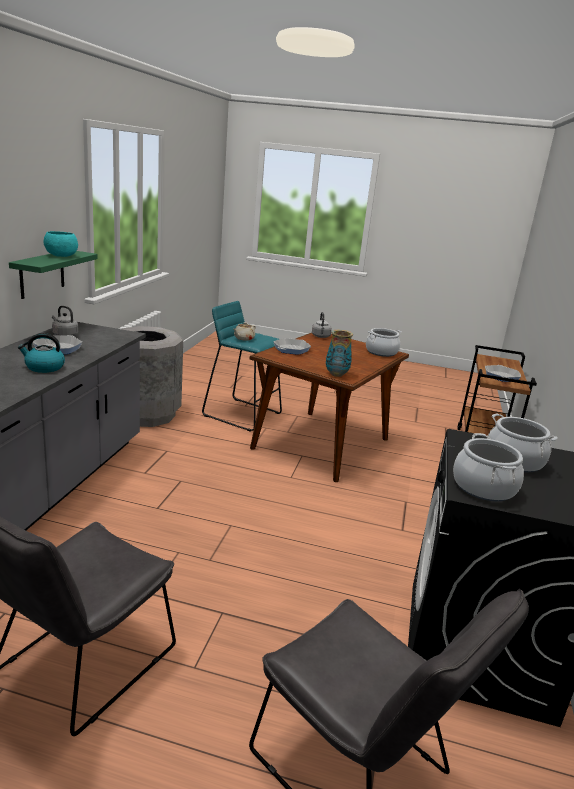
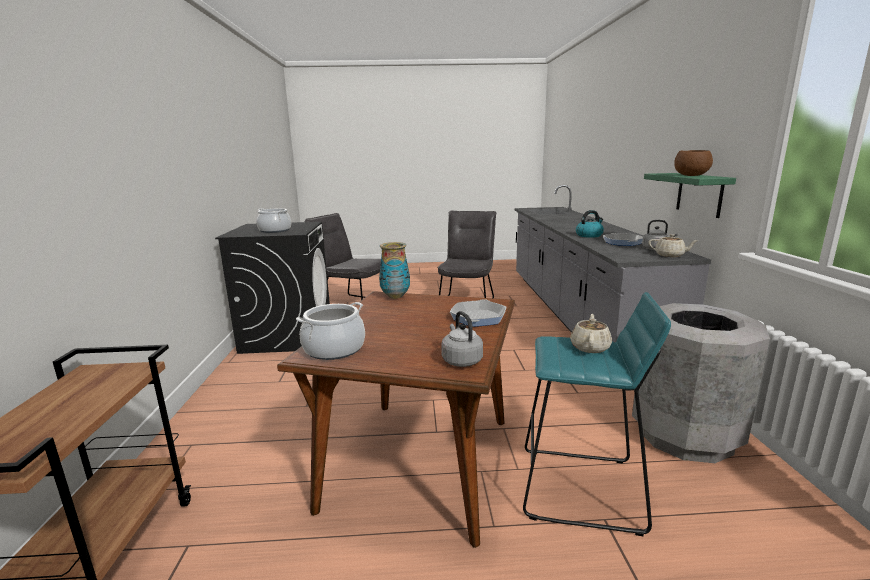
camera: 165 degrees right, 5 degrees down
(62, 256) = (691, 175): turquoise bowl -> brown bowl
(83, 328) = (670, 255): none -> beige teapot
(483, 487) = (302, 224): cooking pot -> none
(501, 376) = (91, 387): frying pan -> none

